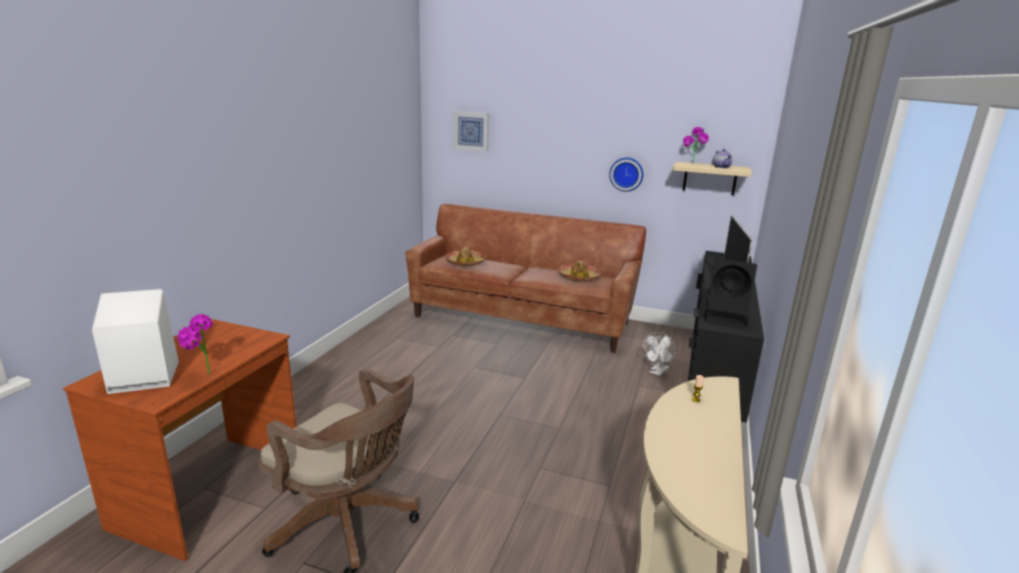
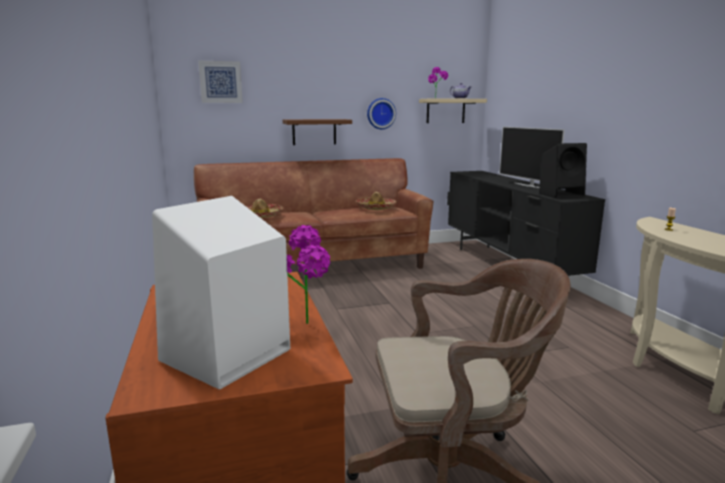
camera: 35 degrees left, 5 degrees down
(552, 185) = (314, 132): none -> brown shelf
(657, 372) = (469, 271): white fan -> none

